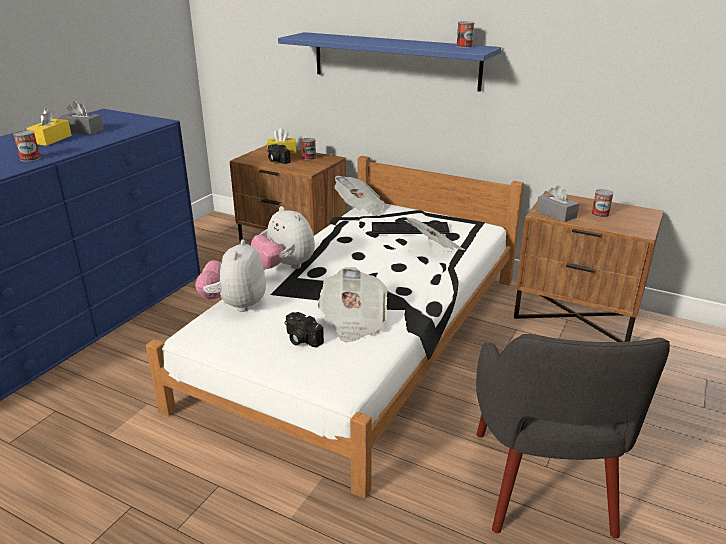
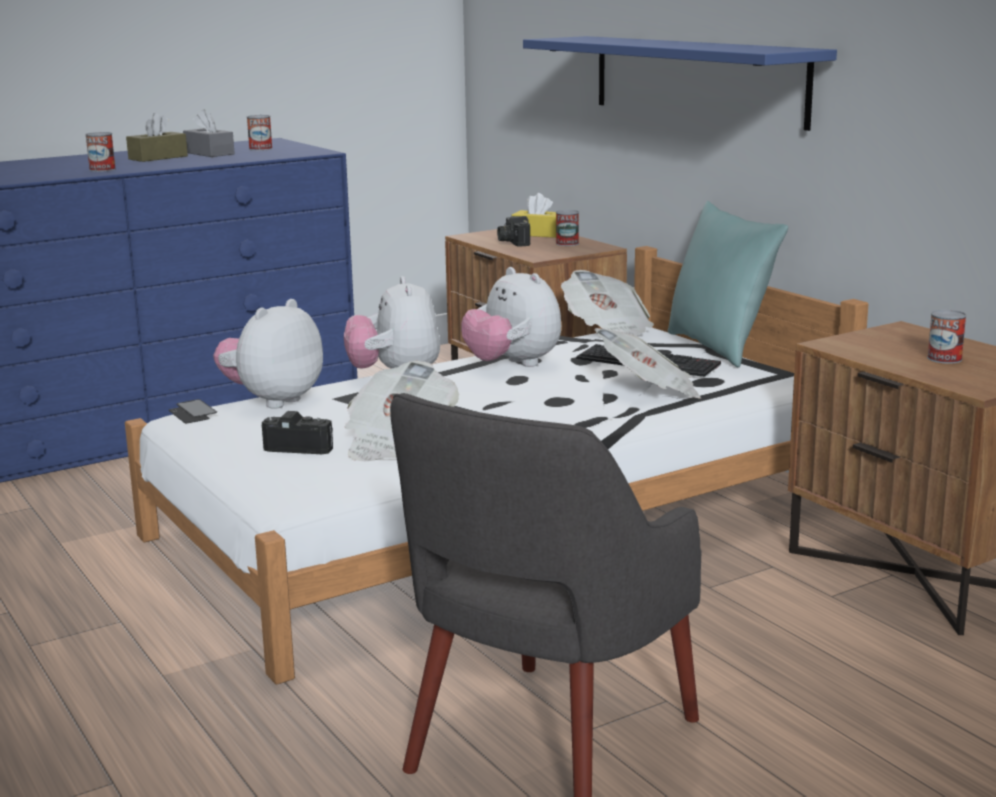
camera: 30 degrees right, 10 degrees down
(51, 139) = (158, 157): yellow tissue box -> brown tissue box
(196, 329) = (192, 413): none -> phone
(301, 339) = (301, 446): camera -> camera turned 120 degrees clockwise
(341, 244) = (512, 365): none -> plush toy
(427, 210) = (719, 347): none -> turquoise pillow
(464, 46) = (772, 47): can -> can (260, 149)
(556, 214) = (857, 348): grey tissue box -> none

